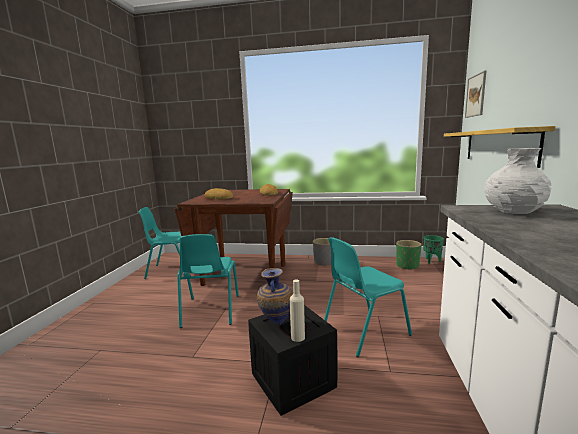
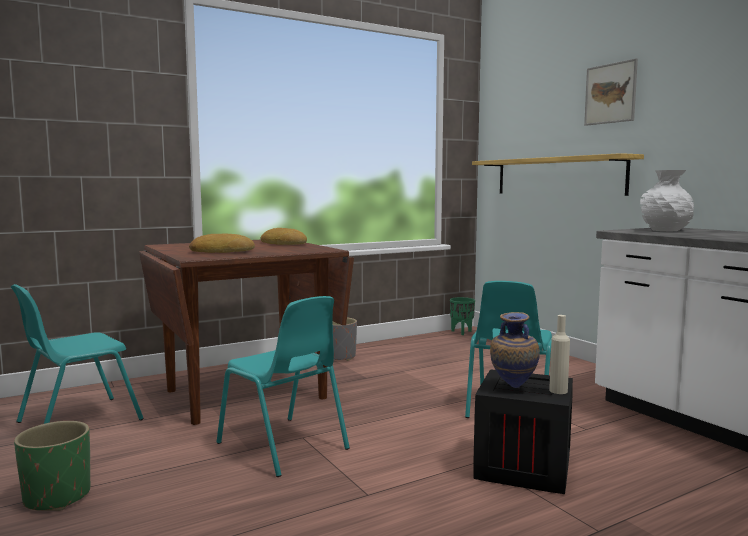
camera: 40 degrees left, 5 degrees down
(407, 266) = (445, 341): green planter -> green planter (57, 497)
(475, 95) = (506, 118): picture -> picture (610, 93)

